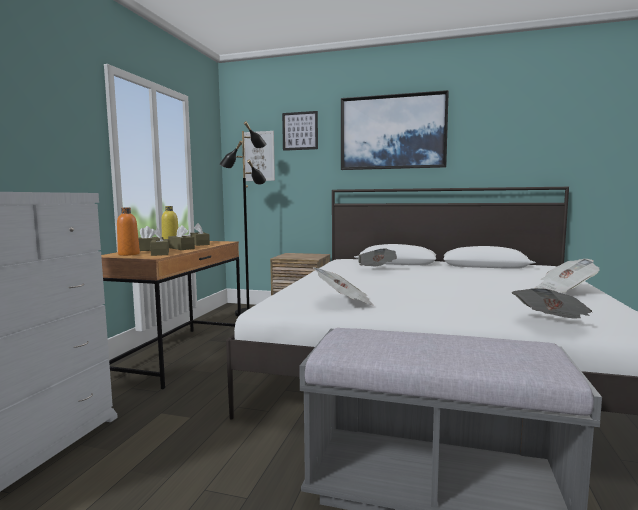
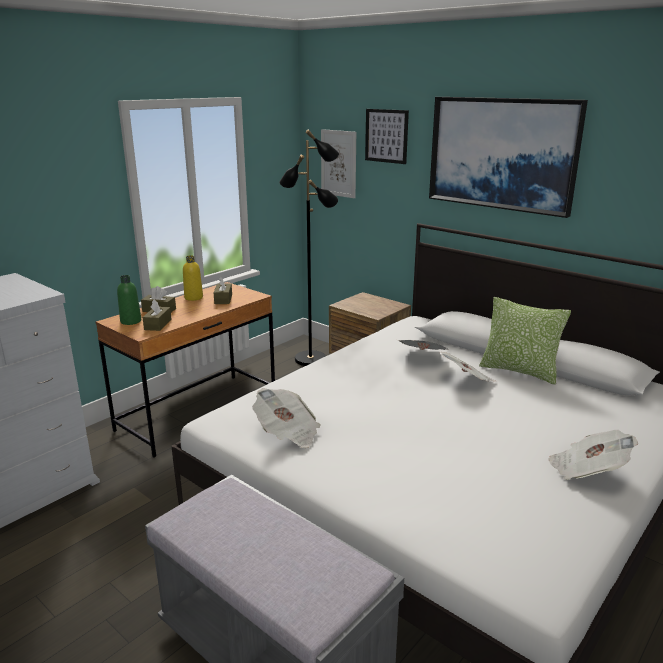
camera: 25 degrees right, 15 degrees up
(129, 254) = (131, 321): orange bottle -> green bottle
(181, 248) = (192, 311): brown tissue box -> none
(446, 267) = (519, 371): none -> pillow
(551, 323) = (451, 537): newspaper -> newspaper (466, 381)

